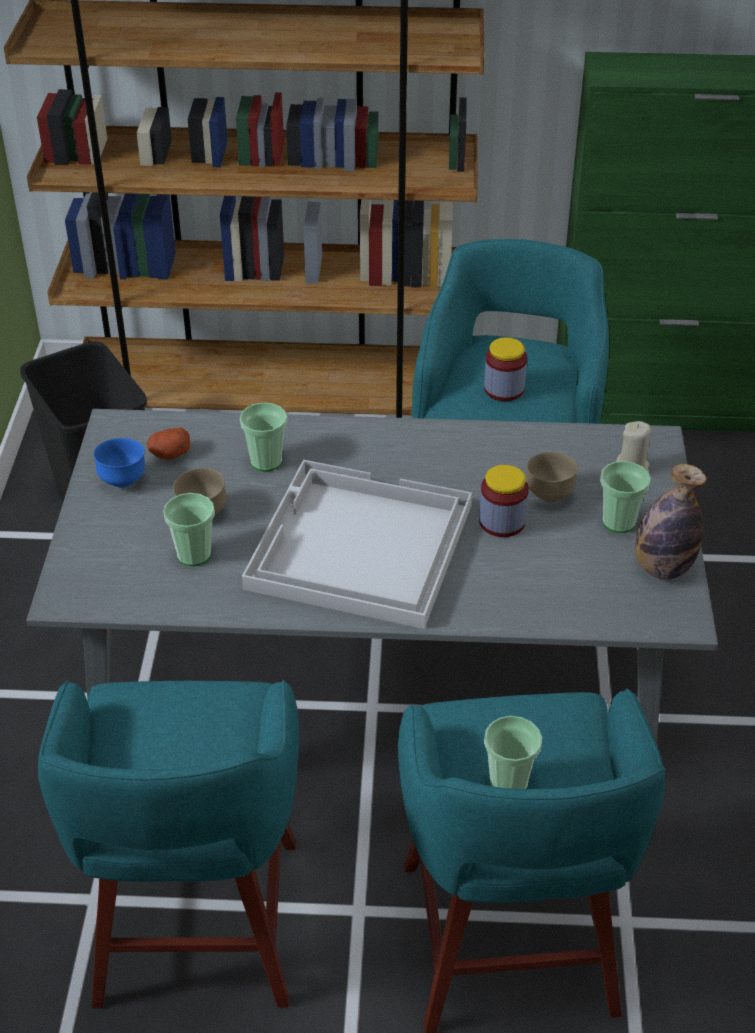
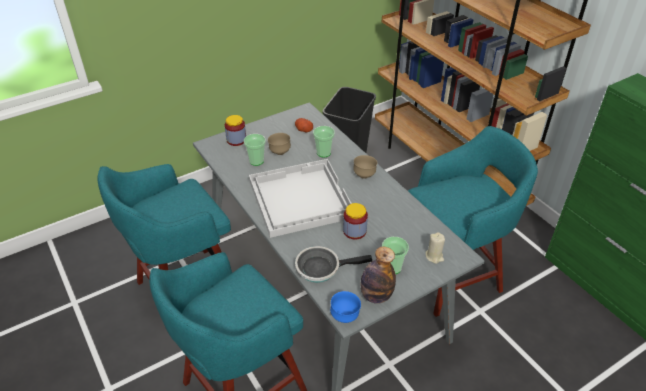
camera: 55 degrees right, 0 degrees up
(123, 481) = (278, 127): blue bowl -> blue bowl (345, 316)
(504, 389) = (455, 198): jar -> jar (236, 140)
(509, 782) = (220, 307): cup -> none
(549, 495) = (386, 238): brown bowl -> brown bowl (364, 175)
(553, 599) = (321, 268): none -> frying pan

